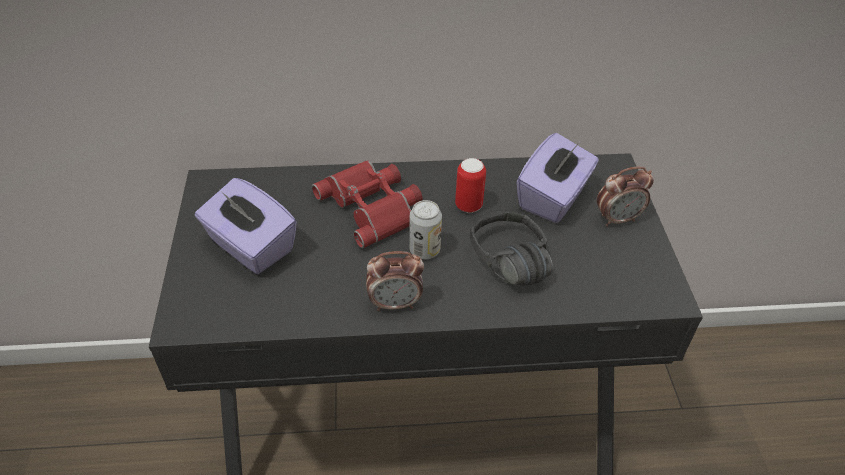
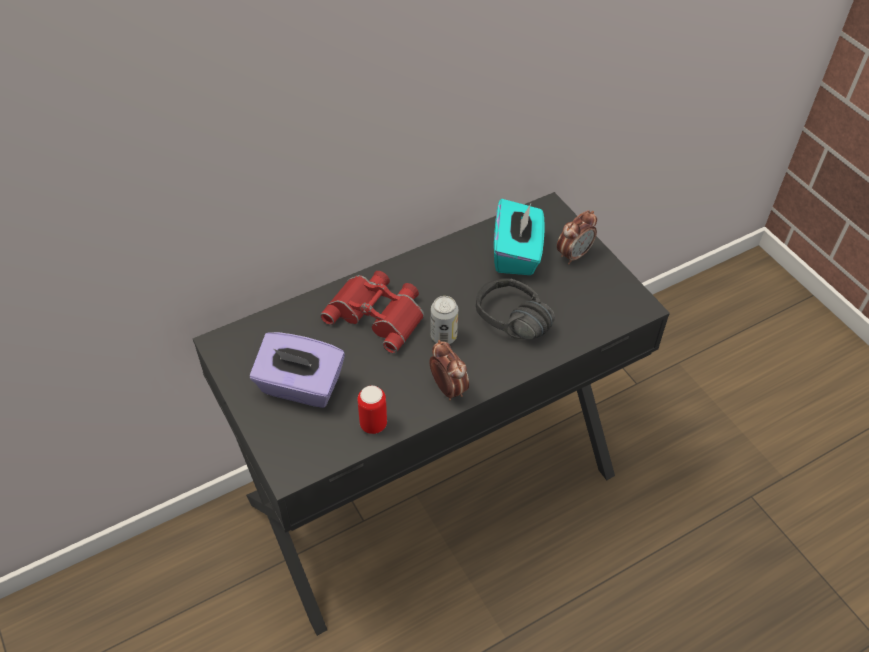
camera: 25 degrees left, 5 degrees up
(395, 303) = (448, 388): alarm clock -> alarm clock turned 90 degrees counterclockwise
(468, 205) = (455, 285): can -> can (373, 424)
(553, 198) = (517, 254): purple tissue box -> turquoise tissue box

